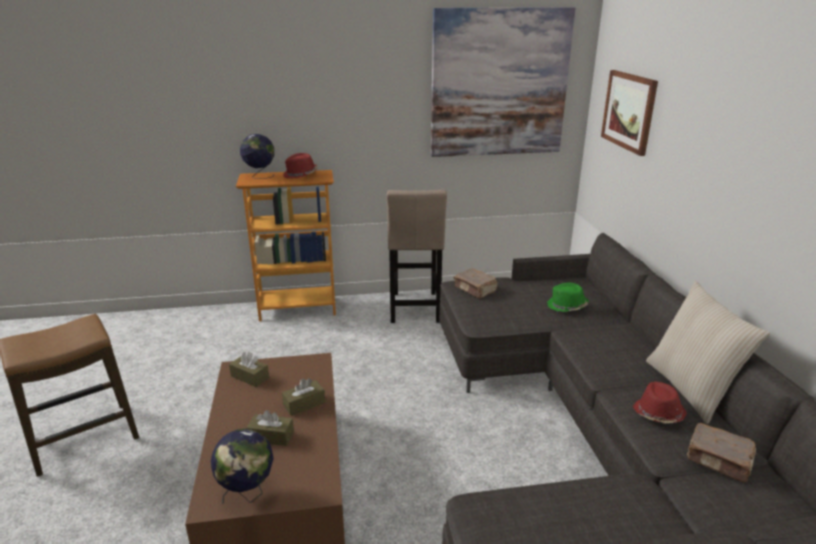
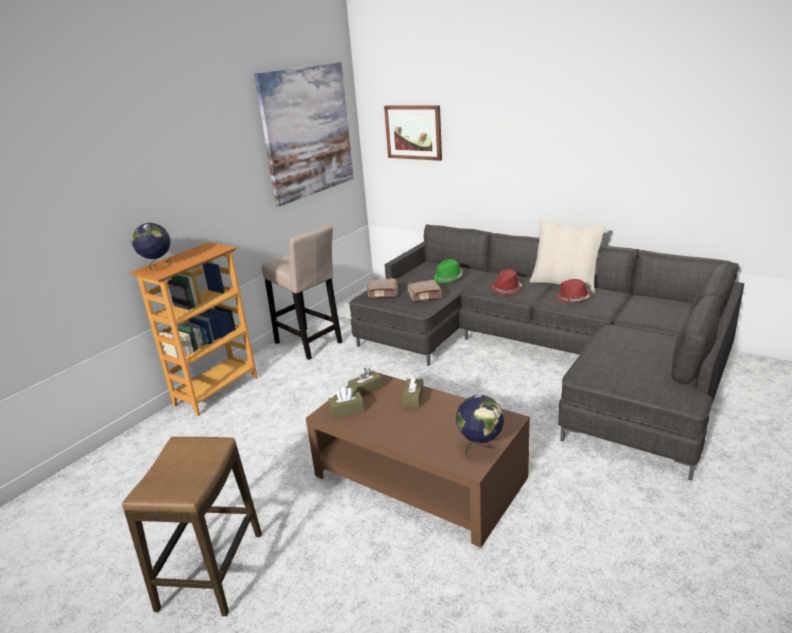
camera: 45 degrees left, 0 degrees up
(271, 436) = (431, 422): brown tissue box -> brown tissue box (366, 390)
(300, 175) = (193, 253): red hat -> red hat (507, 289)
(719, 461) = (621, 302): brown book -> brown book (425, 296)

